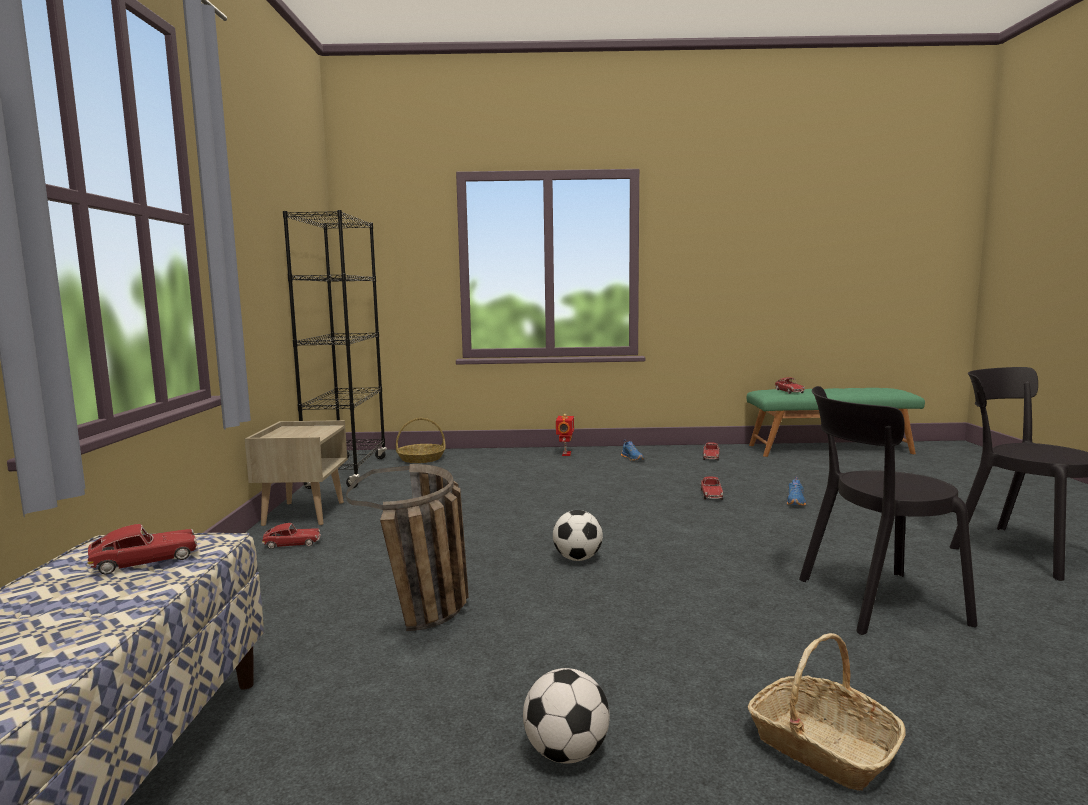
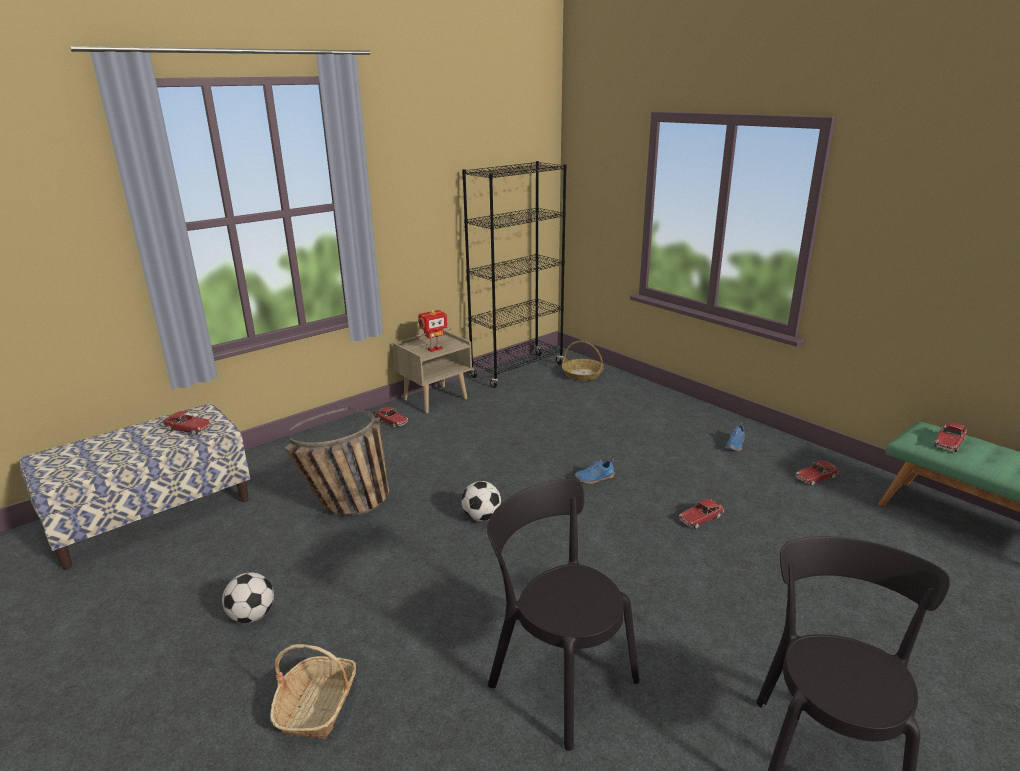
camera: 50 degrees right, 15 degrees up
(565, 454) = (691, 414): toy robot -> toy robot (434, 349)
(796, 502) = (754, 569): blue shoe -> blue shoe (595, 478)

